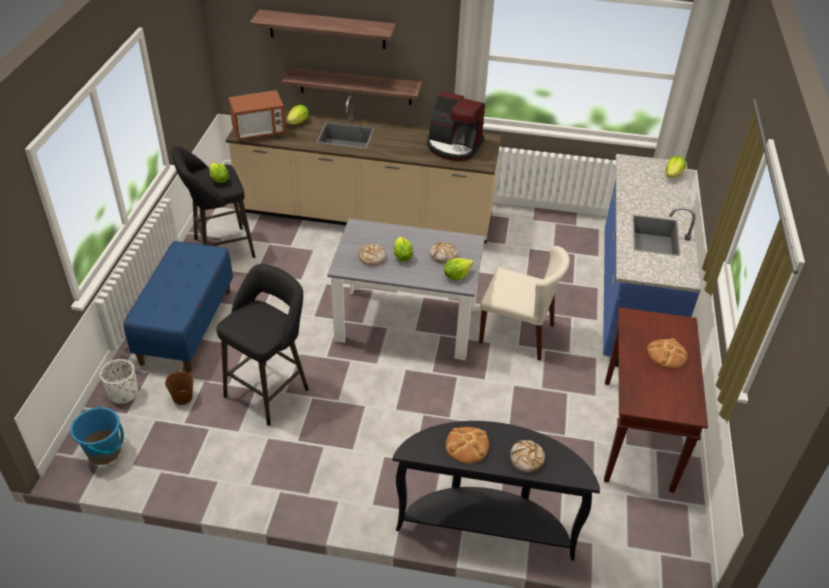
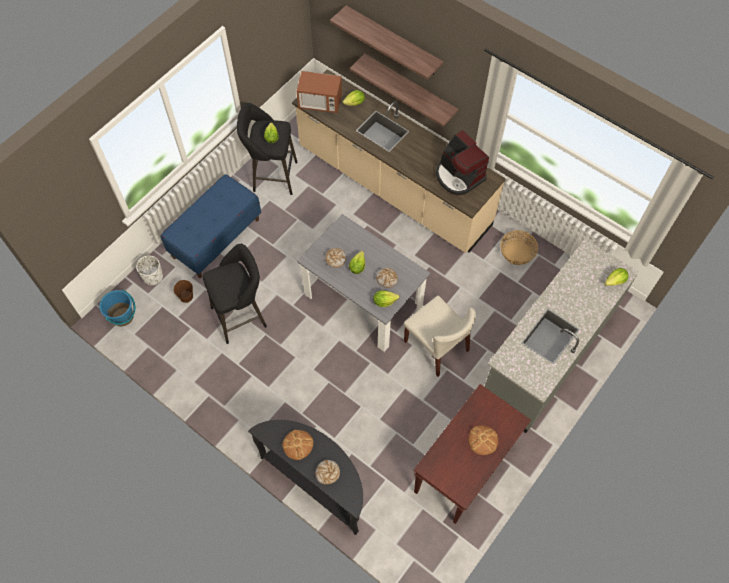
camera: 30 degrees right, 20 degrees up
(533, 228) = (517, 253): none -> basket
(631, 299) = (546, 355): blue counter -> grey counter

